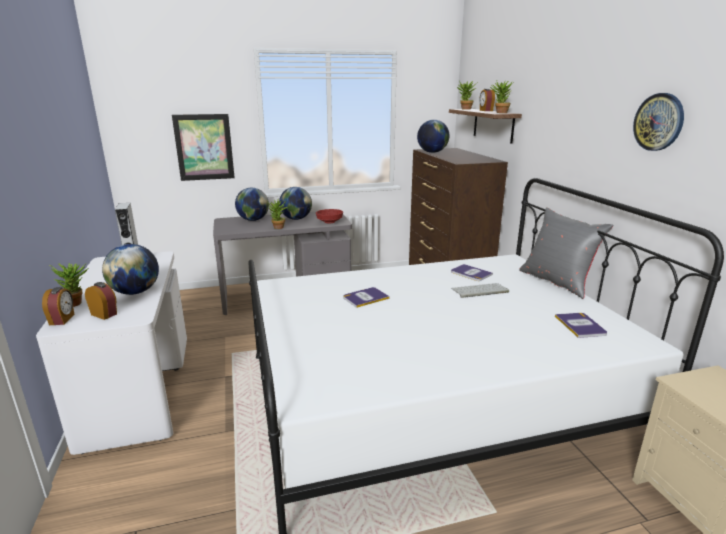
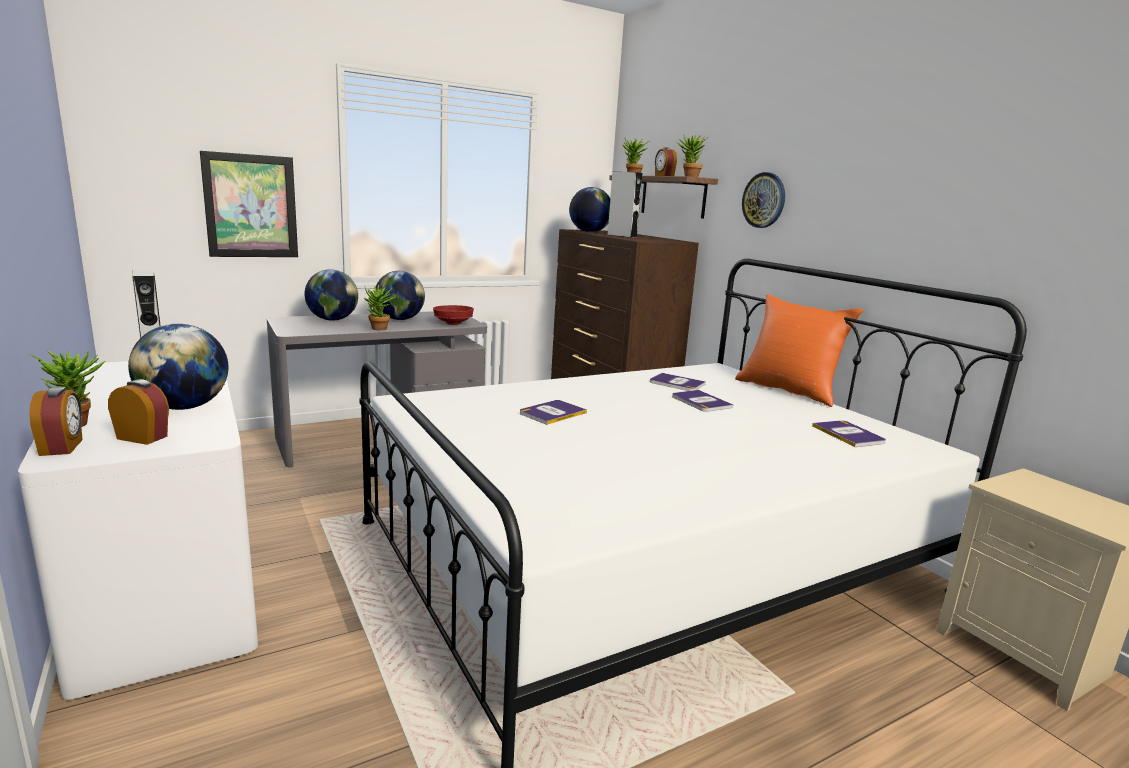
camera: 15 degrees left, 5 degrees down
(452, 157) = (622, 236): none -> grey speaker
(479, 291) = (701, 402): keyboard -> book
(557, 282) = (788, 390): grey pillow -> orange pillow
(658, 122) = (922, 175): wall clock -> wall clock (764, 200)

